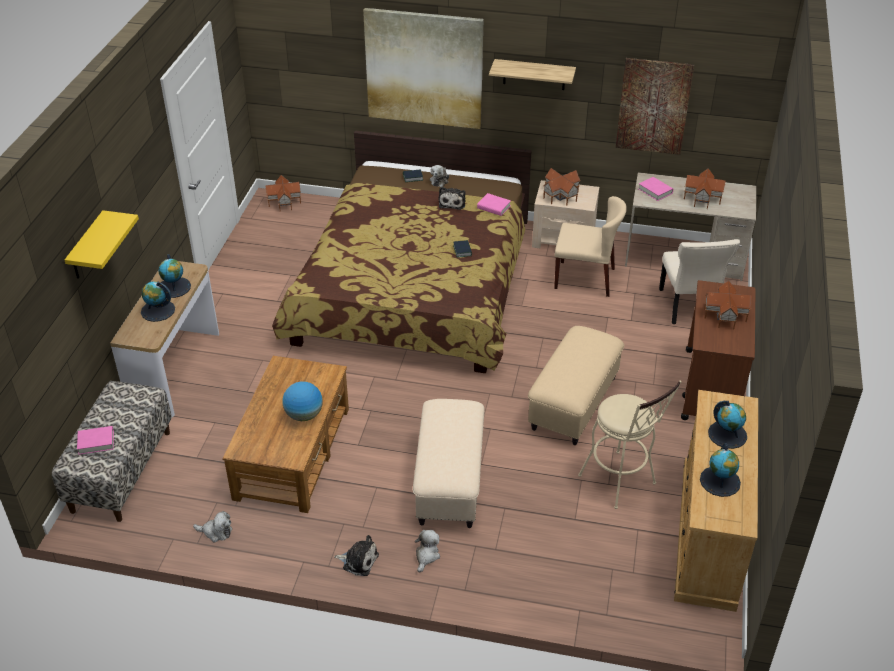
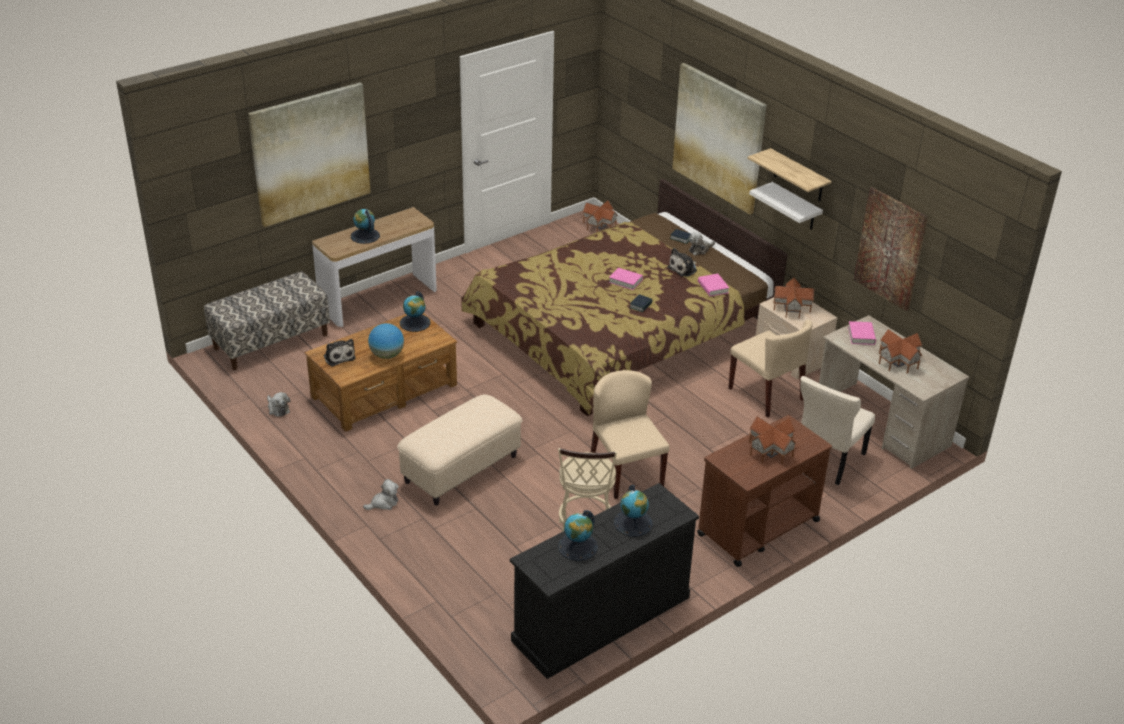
camera: 40 degrees right, 5 degrees down
(87, 247) = (310, 153): yellow shelf -> picture
(96, 442) = (248, 302): pink book -> pink book (625, 281)
(174, 287) = (394, 227): globe -> globe (415, 323)
(358, 560) = (338, 478): plush toy -> plush toy (338, 357)
(534, 104) = (795, 207): none -> white shelf
(573, 403) = (625, 473): beige ottoman -> beige chair
(708, 534) = (601, 619): beige dresser -> black dresser

